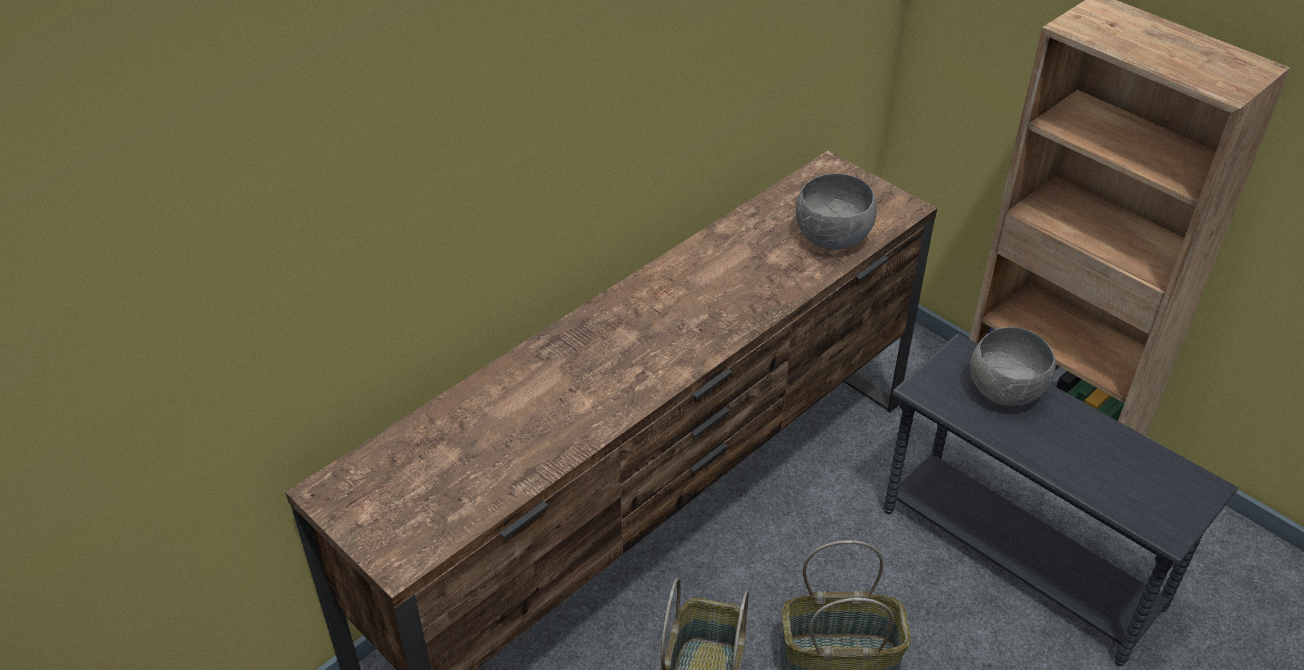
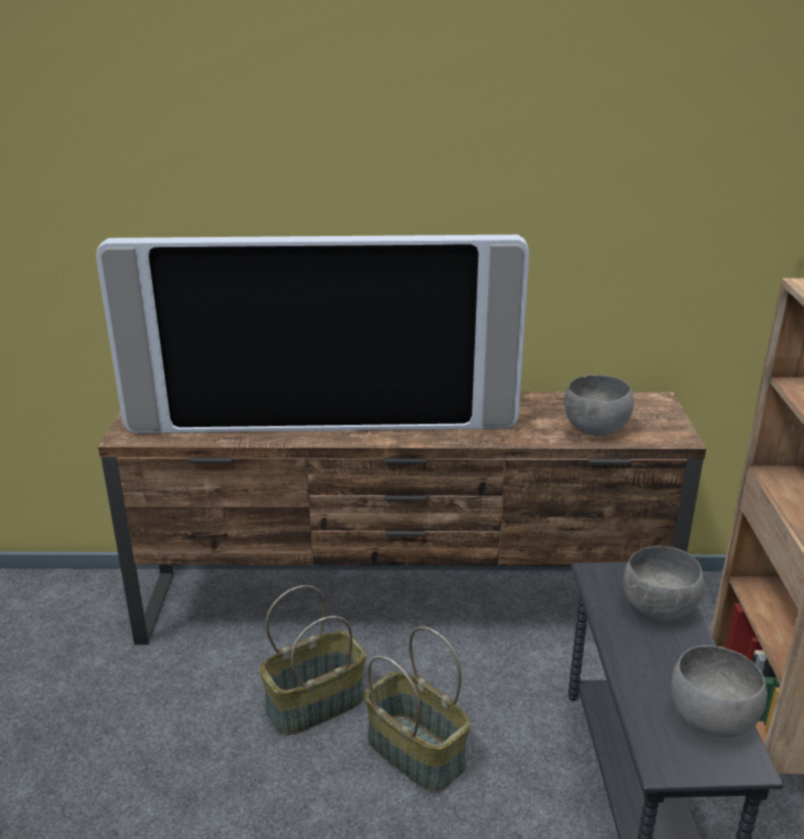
camera: 45 degrees right, 15 degrees down
(583, 390) = (323, 422): none -> television
(1147, 469) = (709, 719): none -> grey bowl

